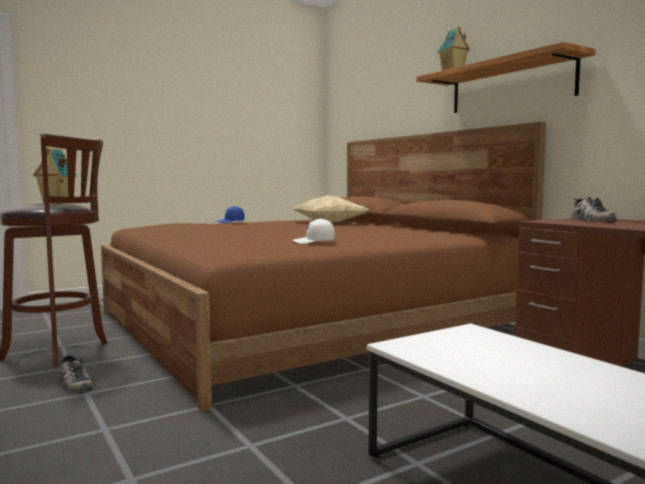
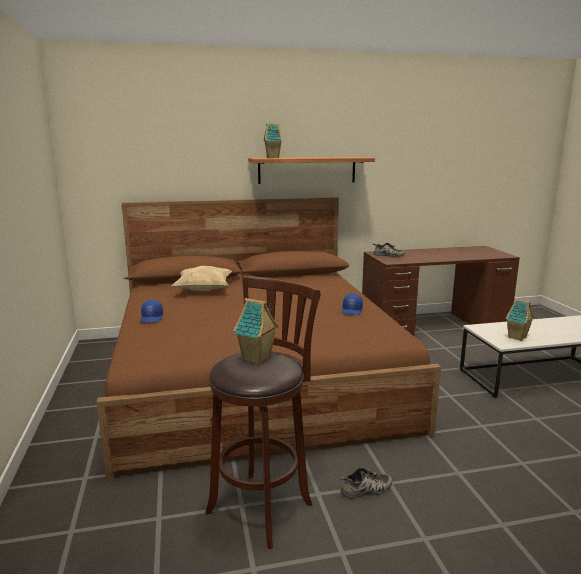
camera: 70 degrees left, 10 degrees up
(314, 242) = (352, 311): white cap -> blue cap
(455, 355) = (517, 338): none -> toy house

